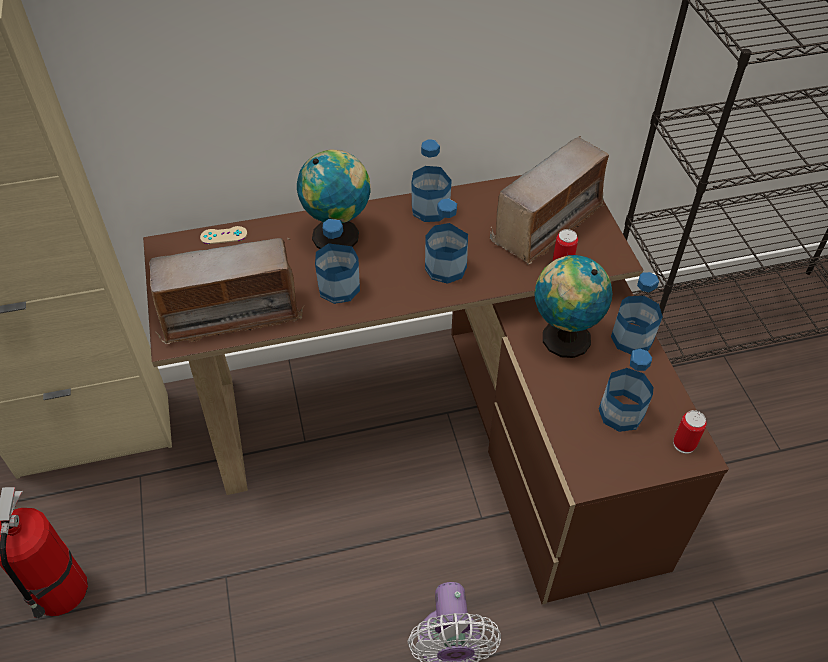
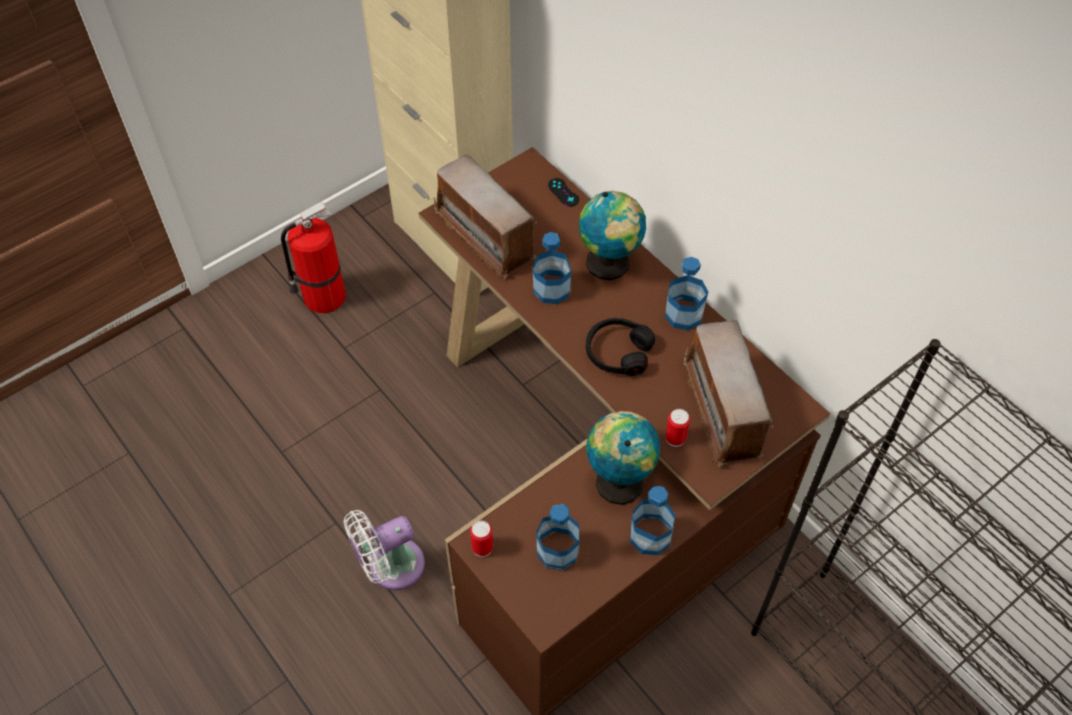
camera: 65 degrees right, 5 degrees up
(223, 235) = (563, 192): beige game controller -> black game controller
(445, 268) = (618, 352): bottle -> black headphones
(548, 223) = (723, 410): radio -> radio turned 60 degrees clockwise
(684, 444) = (549, 610): can -> can (482, 547)

